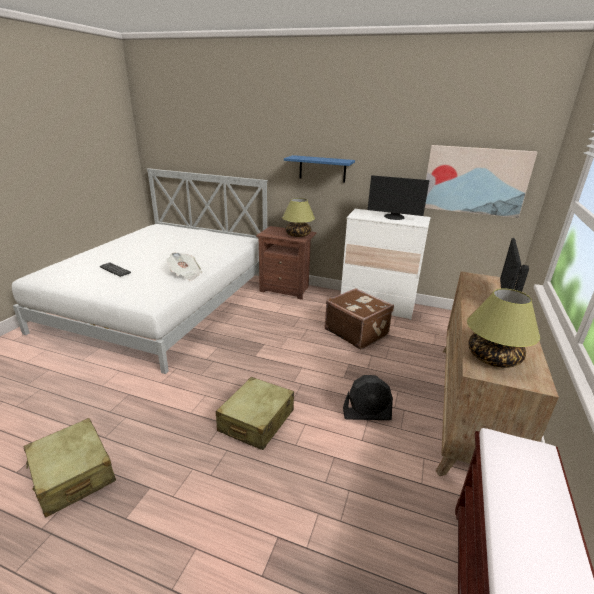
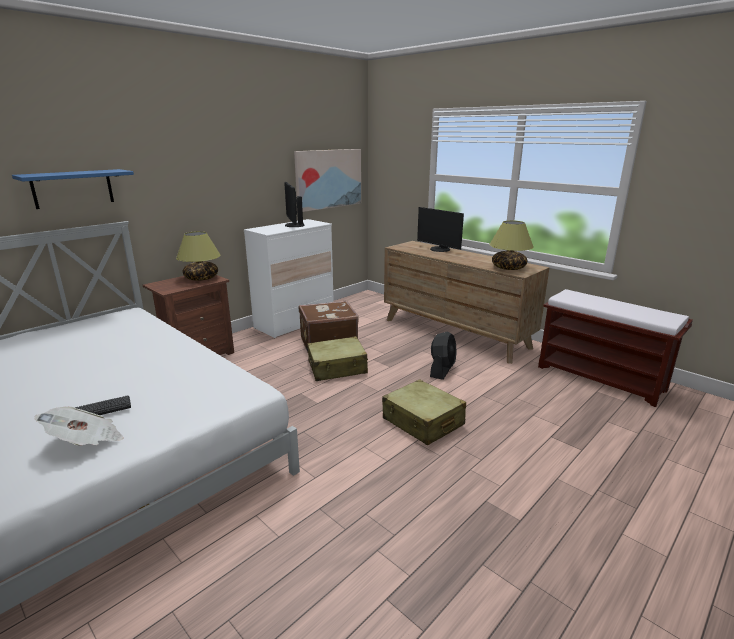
camera: 65 degrees left, 5 degrees down
(73, 474) = (448, 564): beige suitcase -> beige suitcase (337, 368)
(185, 274) = (191, 361): newspaper -> newspaper (86, 442)
(322, 169) = (196, 192): blue shelf -> blue shelf (73, 188)
(394, 217) = (293, 225): monitor -> monitor turned 120 degrees clockwise

